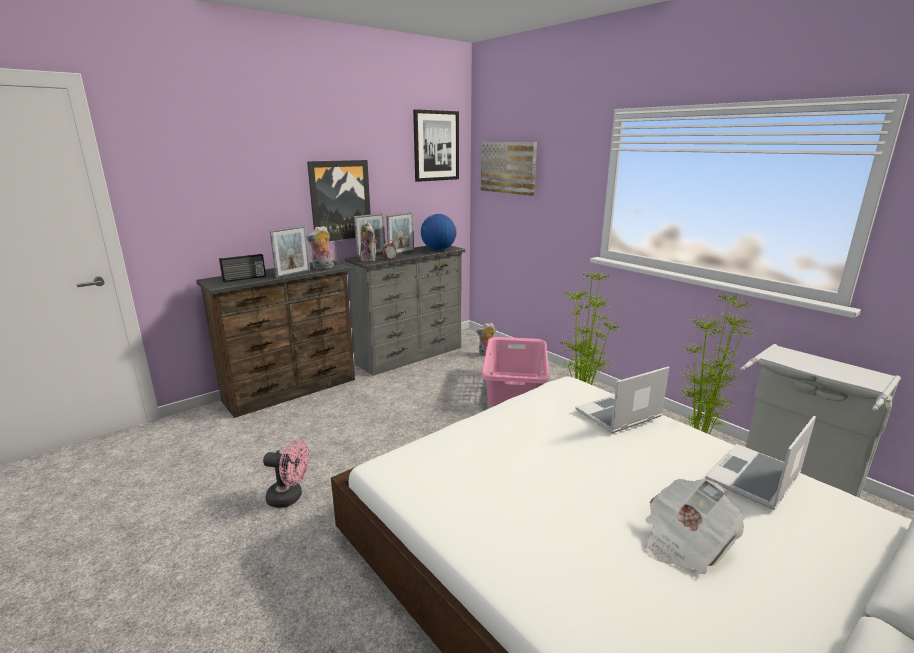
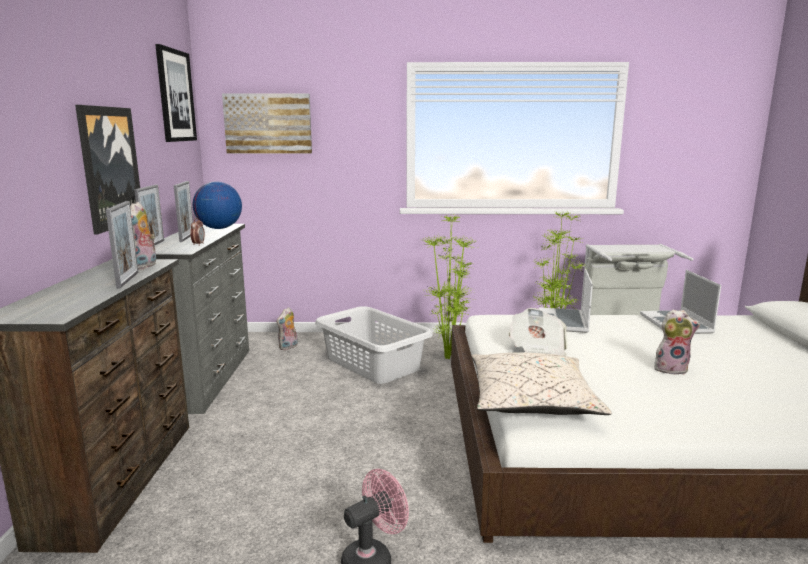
camera: 50 degrees left, 5 degrees down
(244, 278) = (65, 300): radio -> none
(369, 260) = (176, 249): plush toy -> plush toy (671, 369)
(425, 453) = (532, 401): none -> beige pillow
(513, 390) = (372, 364): pink laundry basket -> grey laundry basket
(684, 543) = (729, 365): newspaper -> newspaper (537, 351)

